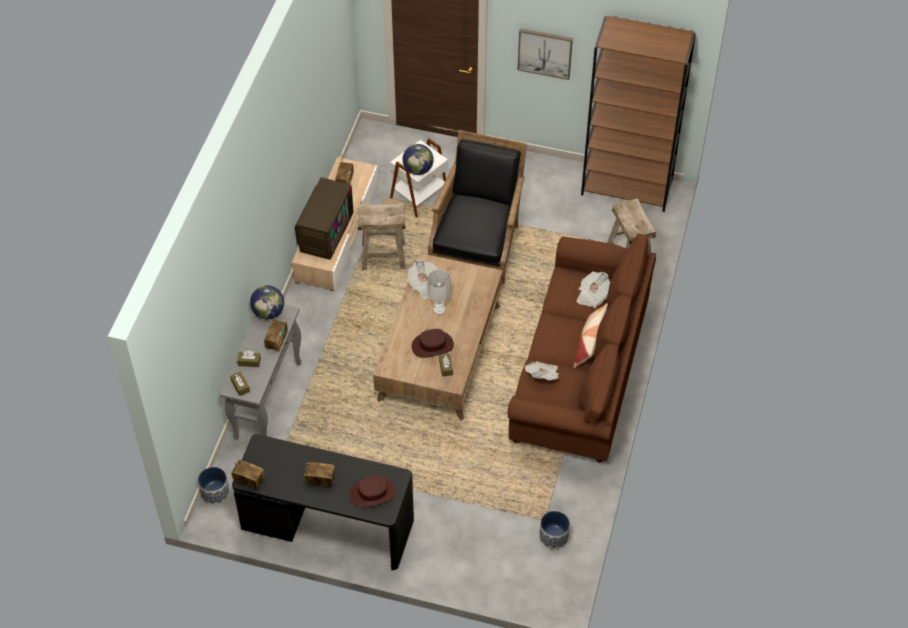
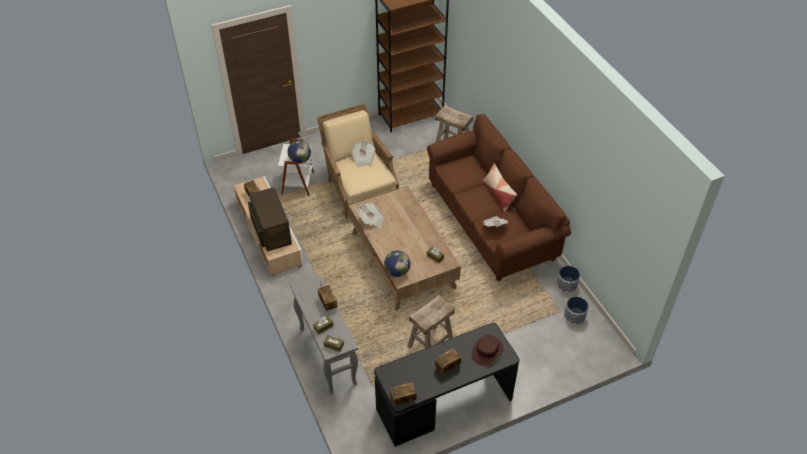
camera: 40 degrees left, 5 degrees down
(215, 492) = (353, 436): planter -> planter (567, 285)
(268, 312) = (303, 289): globe -> globe (397, 272)
(383, 256) = (312, 228): beige stool -> beige stool (430, 345)
(432, 345) = (414, 250): brown hat -> none
(439, 309) = (396, 228): white table lamp -> none
(478, 241) = (359, 187): black armchair -> beige armchair
(545, 53) = (338, 43): picture -> none
(592, 295) = (472, 169): newspaper -> newspaper (363, 159)

